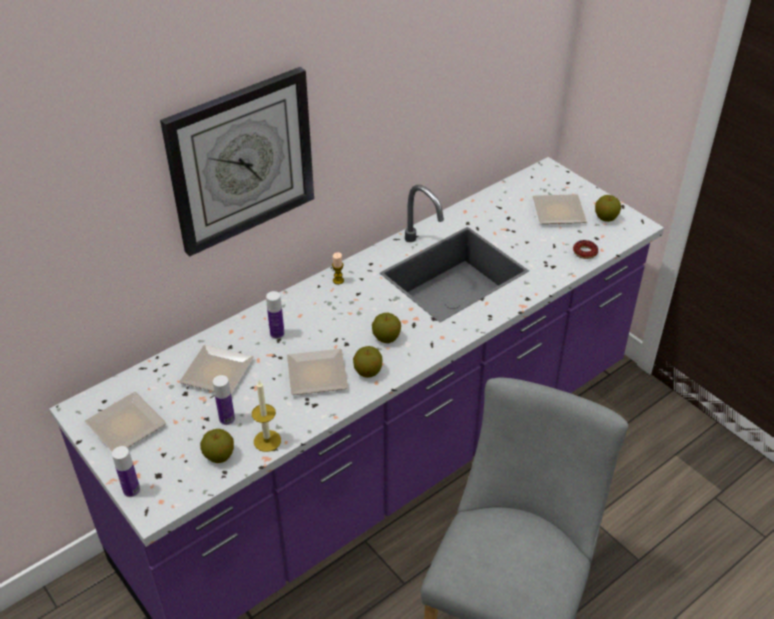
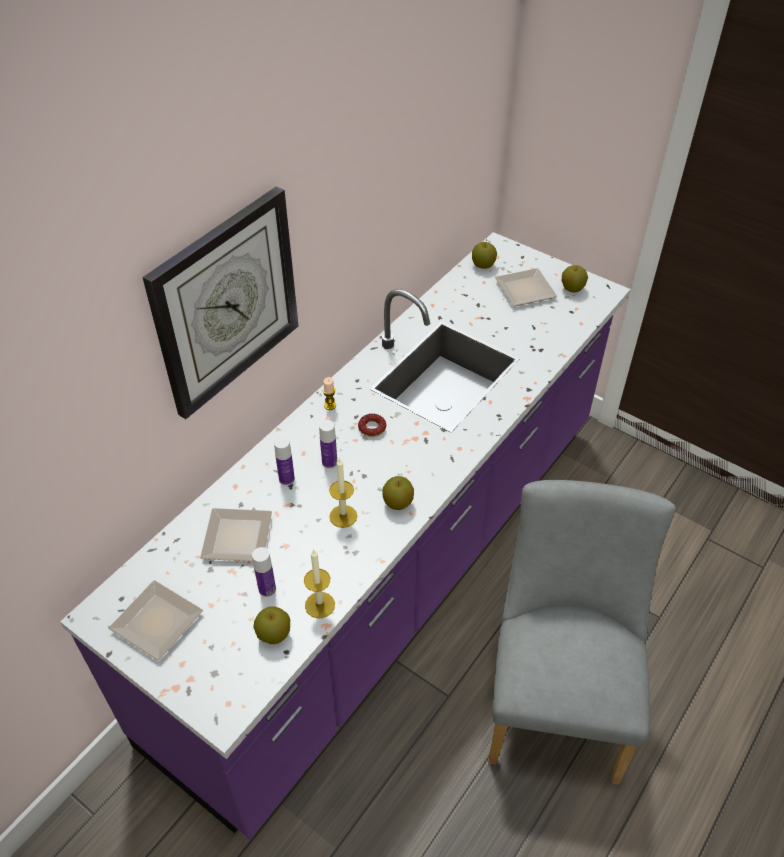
camera: 15 degrees left, 5 degrees up
(131, 490) = (190, 698): bottle -> bottle (329, 462)
(315, 373) = (343, 516): plate -> candle
(386, 338) = (403, 460): apple -> apple (483, 265)
(585, 252) = (566, 329): donut -> donut (372, 428)

